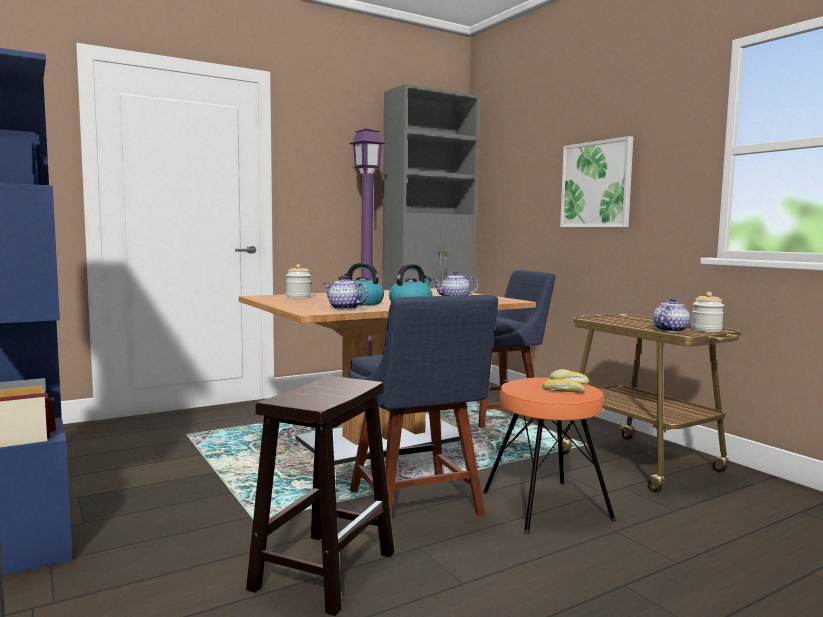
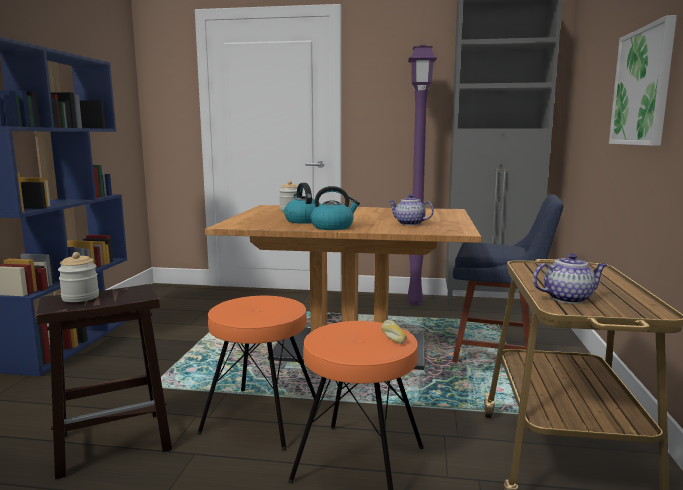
camera: 40 degrees right, 5 degrees up
(344, 308) = (267, 224): teapot -> none
(417, 506) = (260, 417): blue chair -> orange stool
(563, 391) = (350, 345): bread -> none
(706, 330) = (631, 307): jar -> jar (80, 297)

